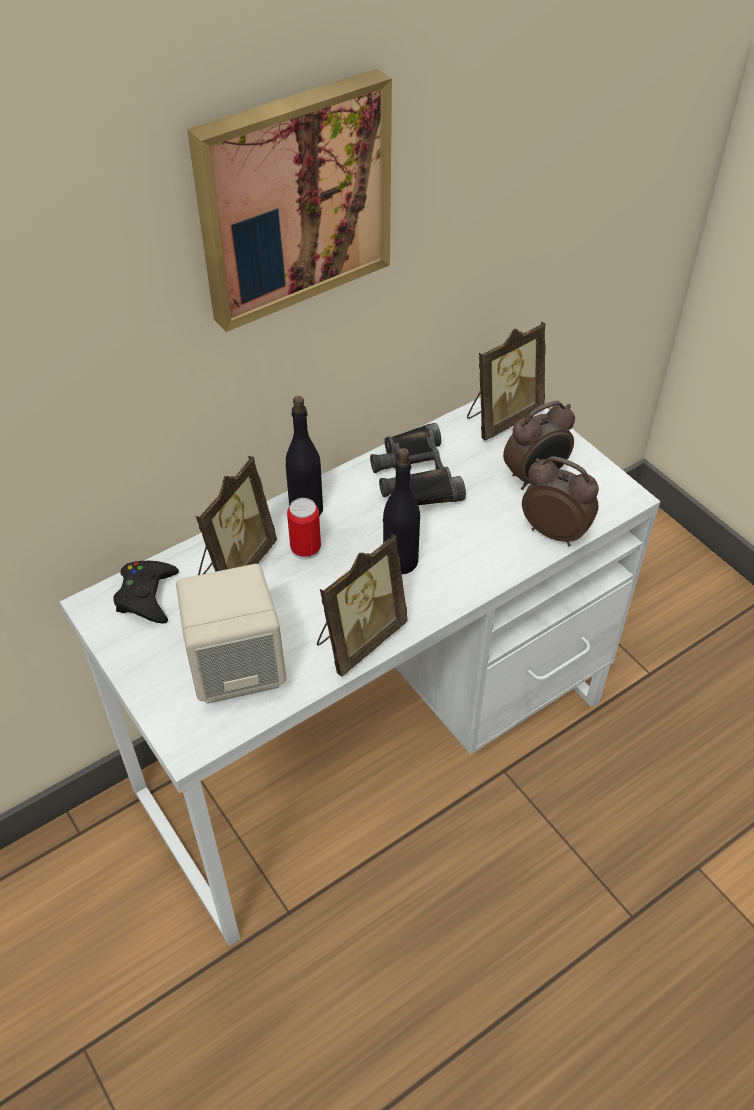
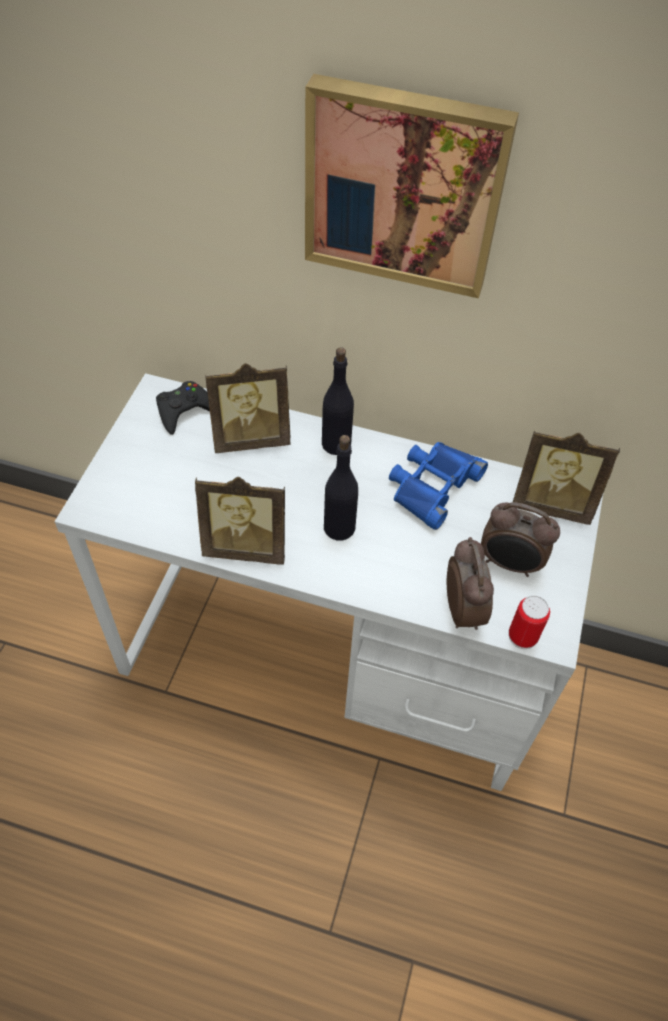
camera: 50 degrees right, 5 degrees up
(237, 668) = (165, 495): beige speaker -> none
(305, 548) = (300, 466): can -> can (522, 636)
(414, 475) = (432, 485): black binoculars -> blue binoculars

